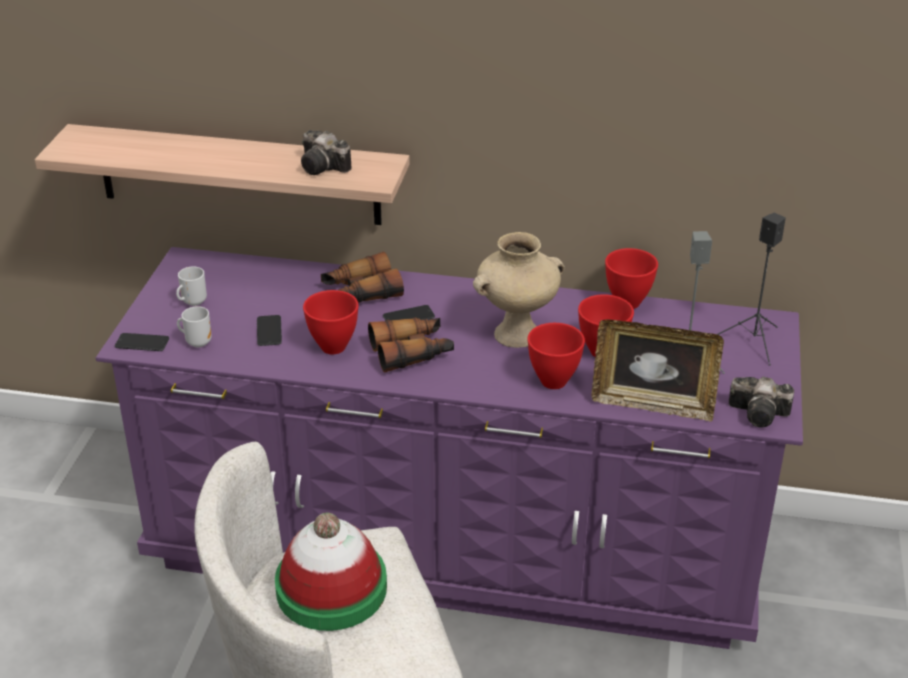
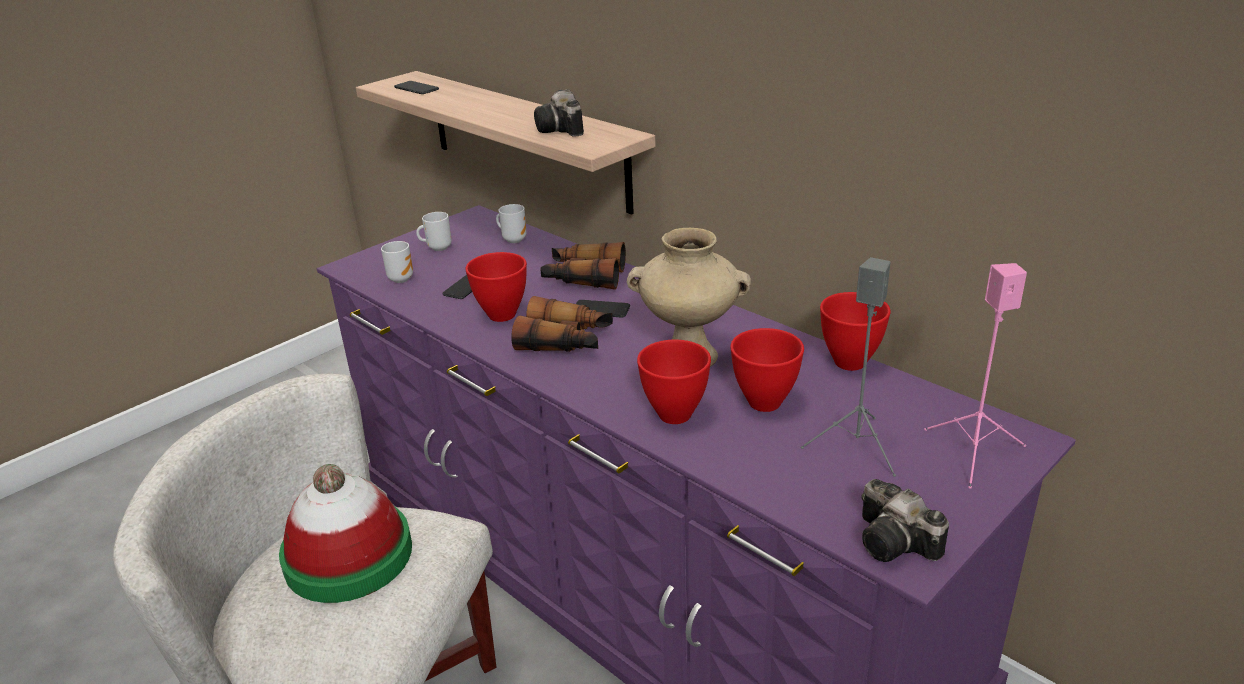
camera: 35 degrees right, 5 degrees down
(142, 343) = (360, 267): phone -> phone (416, 88)
(254, 273) = (514, 239): none -> mug
(652, 404) = (763, 479): picture frame -> none
(754, 342) = (973, 454): black speaker -> pink speaker

